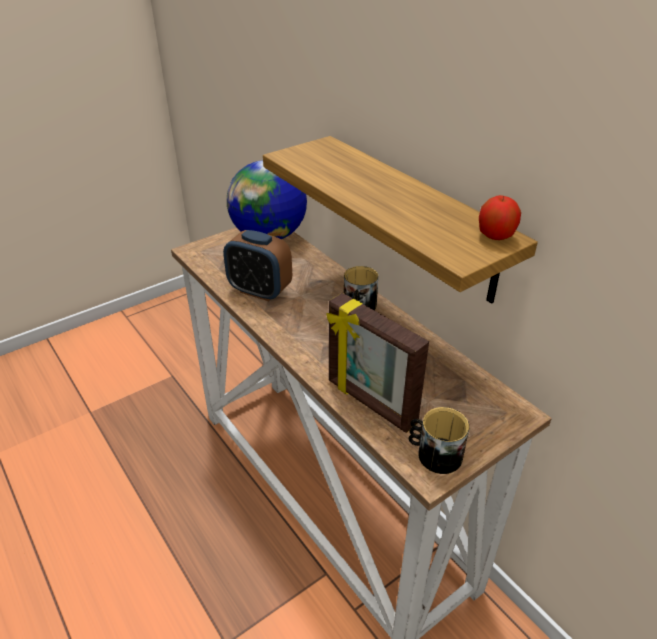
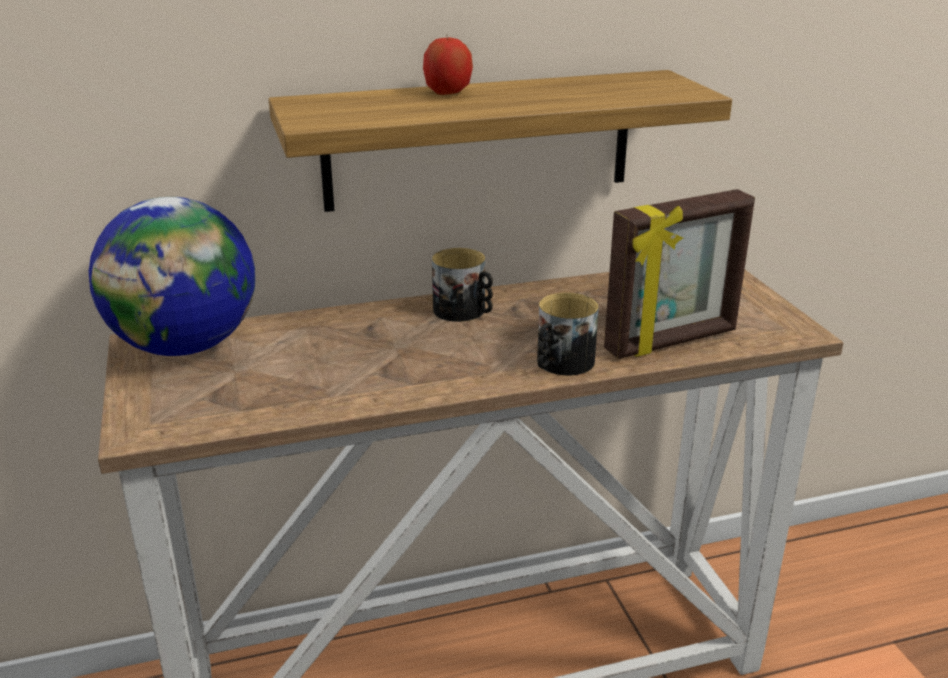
camera: 70 degrees left, 10 degrees down
(260, 291) = (353, 380): alarm clock -> none
(434, 454) = (770, 323): mug -> mug (561, 363)
(495, 236) = (651, 77): apple -> apple (447, 92)

